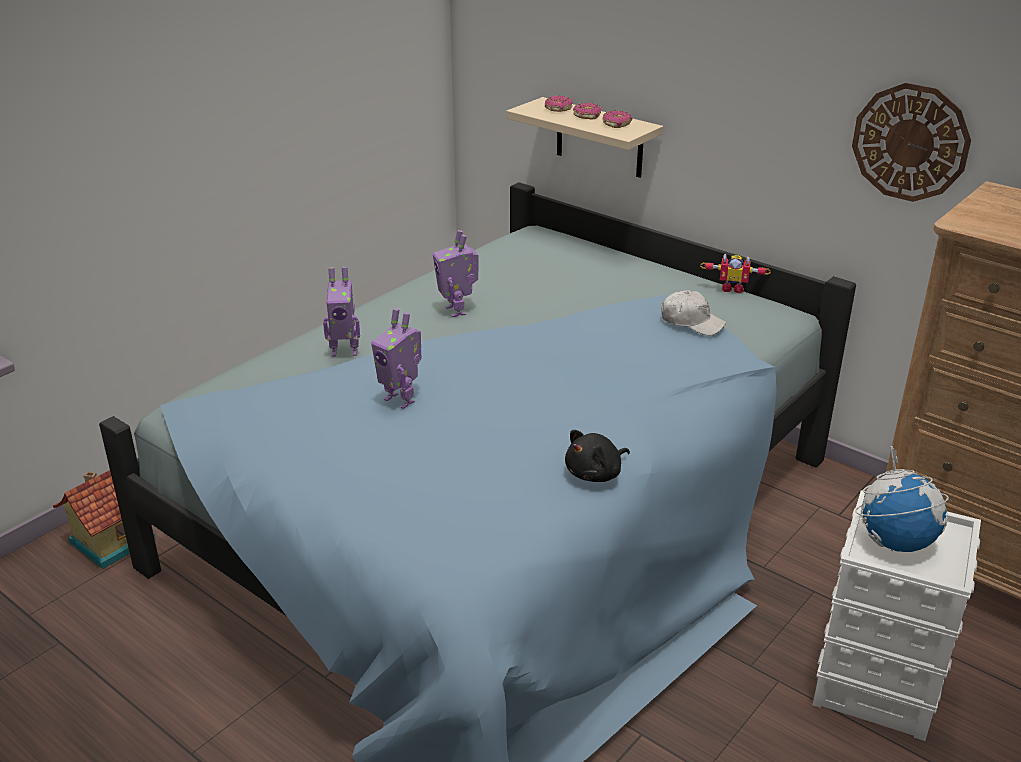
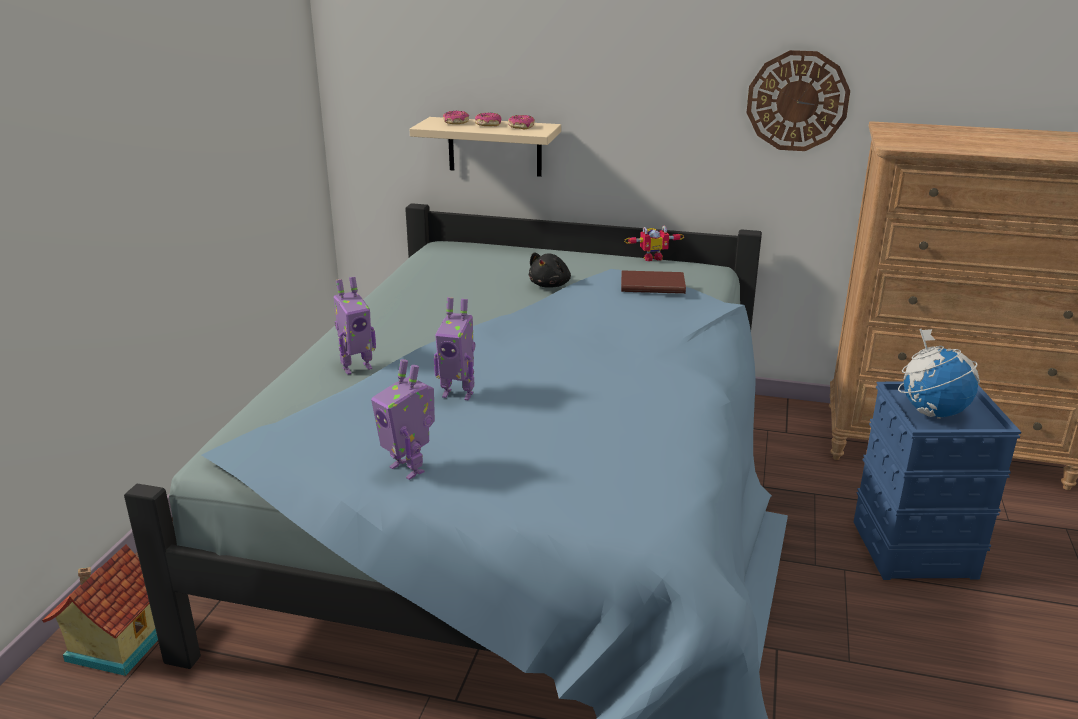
camera: 25 degrees left, 5 degrees down
(457, 310) = (434, 315): toy robot -> toy robot (409, 468)
(596, 474) = (692, 411): black plush toy -> black plush toy (550, 285)
(692, 322) = (651, 284): white cap -> brown book
(877, 684) = (914, 548): white storage box -> blue storage box

